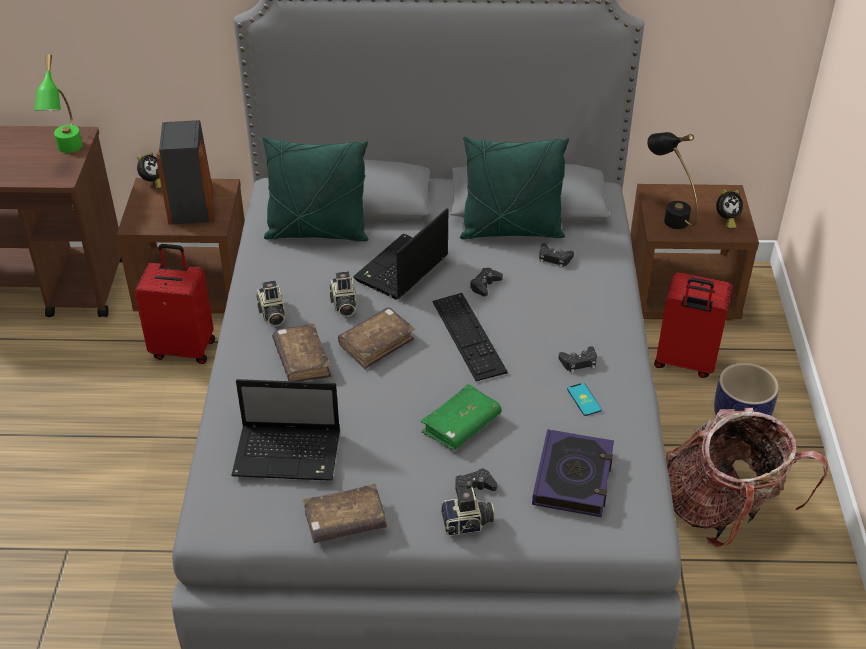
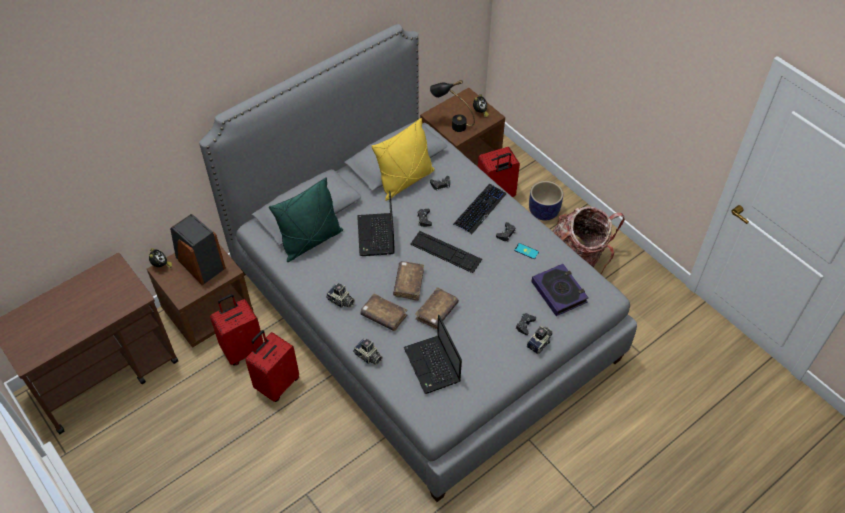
camera: 40 degrees left, 10 degrees up
(67, 153) = (122, 279): green table lamp -> none
(176, 407) = (277, 384): none -> red suitcase
(289, 454) = (433, 366): laptop -> laptop turned 105 degrees clockwise
(343, 305) = (370, 273): camera -> camera (368, 357)
(345, 521) = (490, 379): brown book -> brown book (436, 312)
(461, 425) = (489, 299): green book -> none
(511, 231) = (405, 181): green pillow -> yellow pillow
(575, 314) = (480, 209): none -> keyboard

